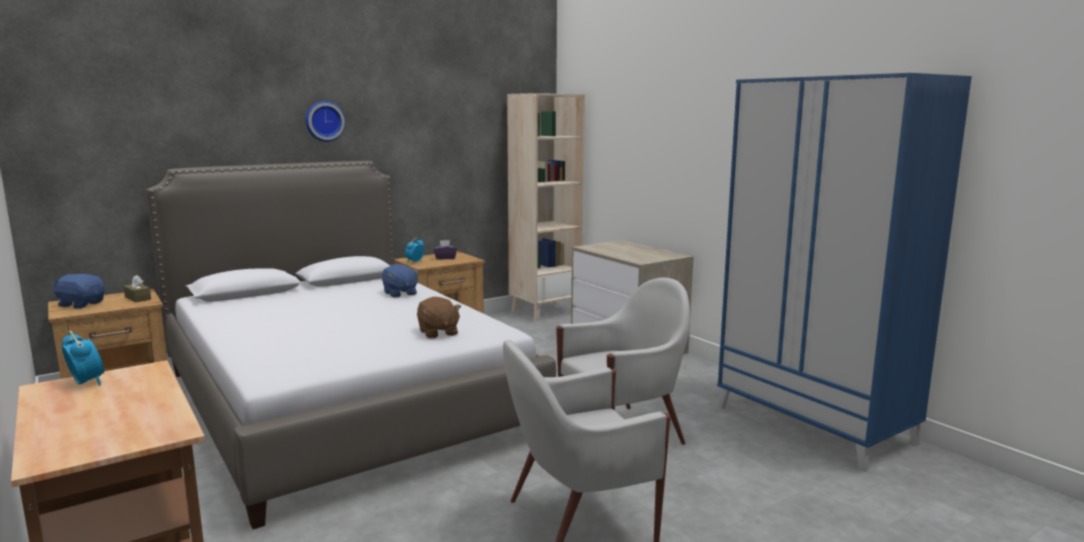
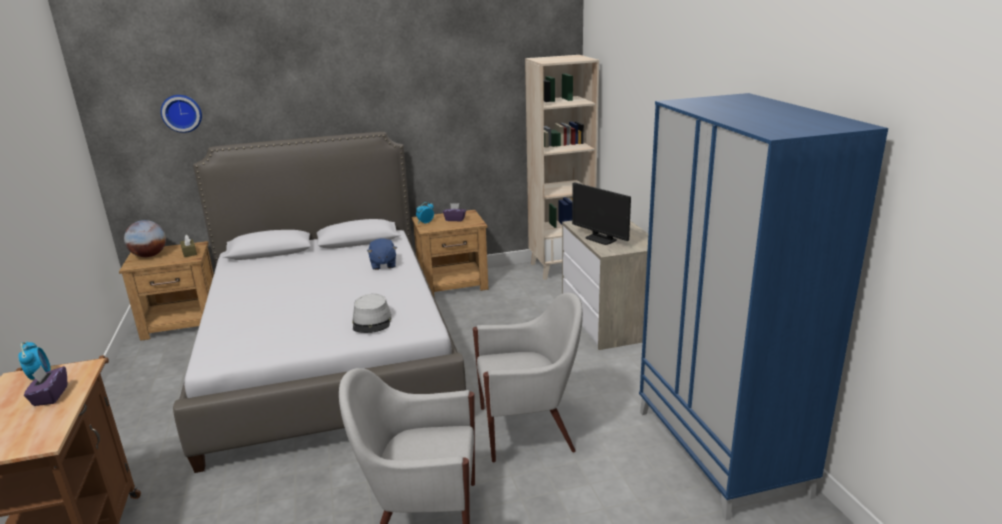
camera: 20 degrees right, 10 degrees up
(81, 304) = (149, 256): blue plush toy -> globe
(127, 395) = (50, 396): none -> purple tissue box
(324, 121) = (341, 97): wall clock -> wall clock (182, 113)
(438, 332) = (372, 321): brown plush toy -> grey hat
(624, 254) = (601, 239): none -> monitor

